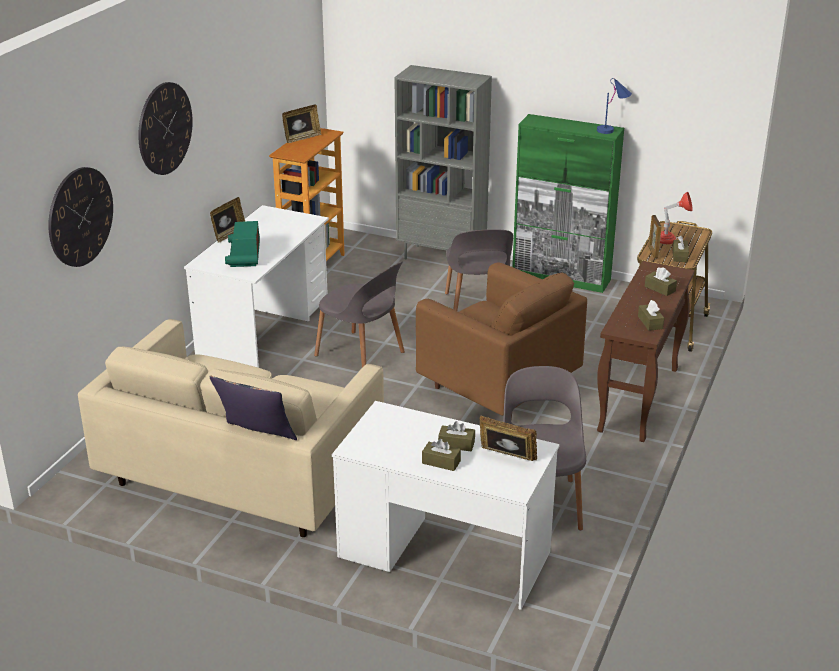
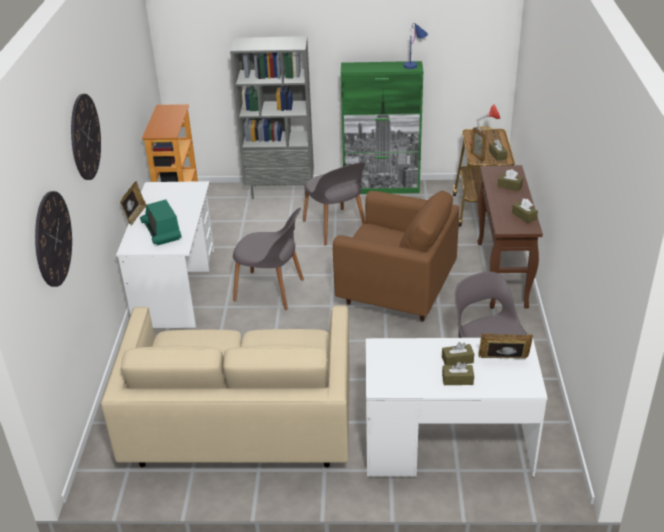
camera: 20 degrees left, 5 degrees up
(256, 437) = (291, 401): pillow -> none
(301, 138) = (158, 117): picture frame -> none

